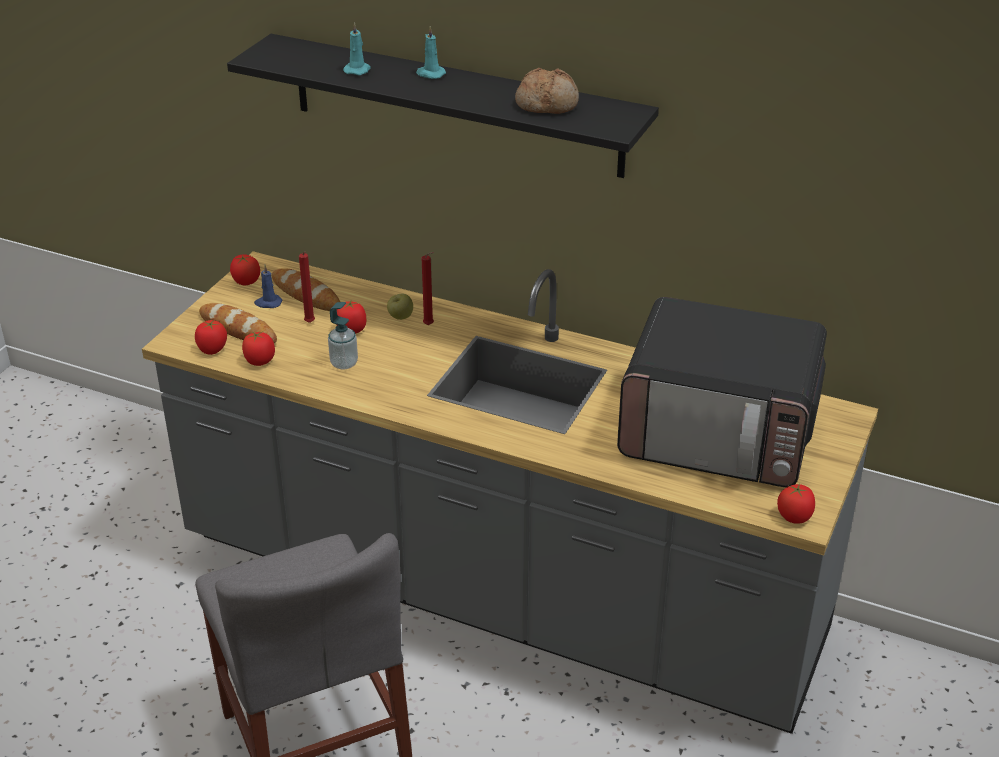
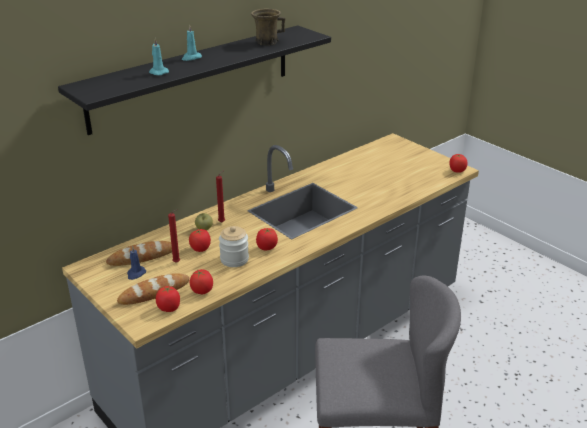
camera: 65 degrees left, 5 degrees down
(246, 282) = (99, 277): tomato -> tomato (266, 247)
(344, 363) = (234, 259): soap dispenser -> jar
(547, 104) = (266, 42): bread -> brown mug
(719, 433) = (386, 170): microwave -> none

